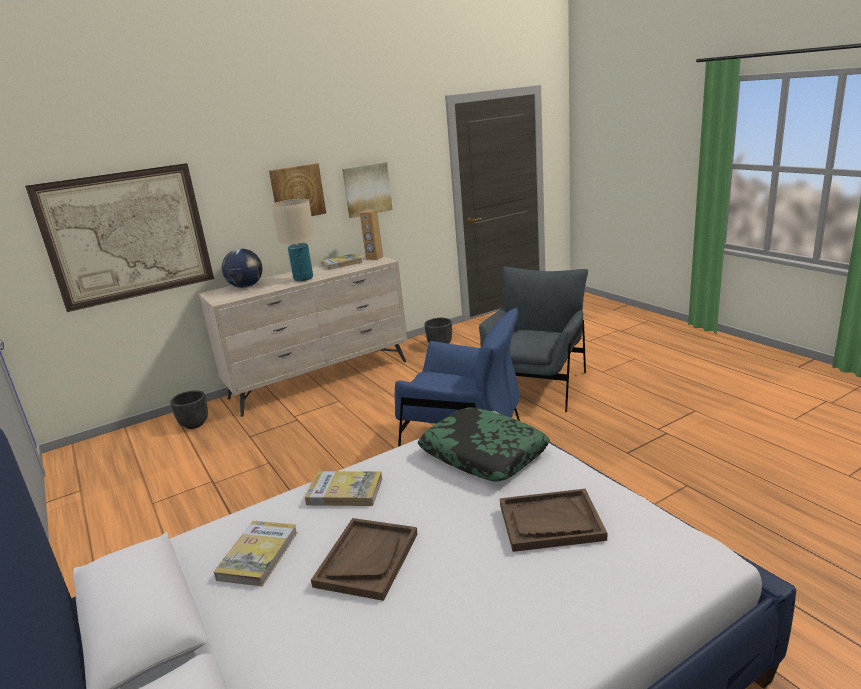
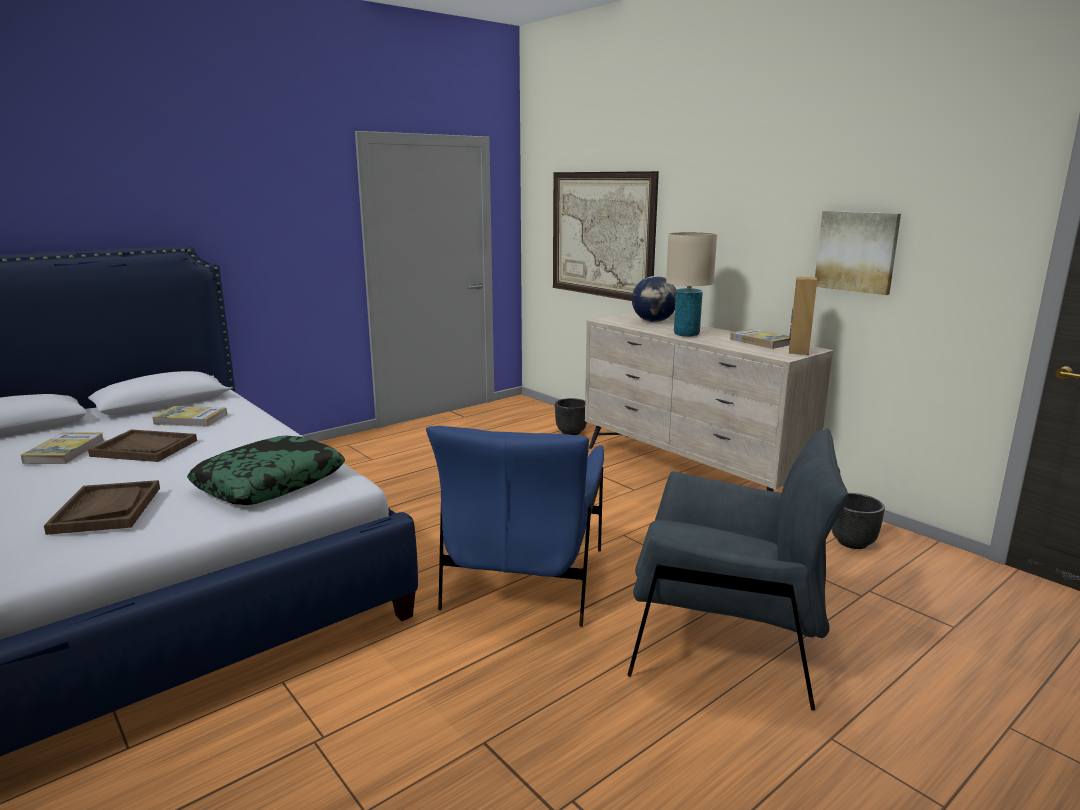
camera: 80 degrees right, 5 degrees down
(297, 192) = (758, 230): picture -> none
(345, 491) = (252, 434): book -> book (65, 451)

